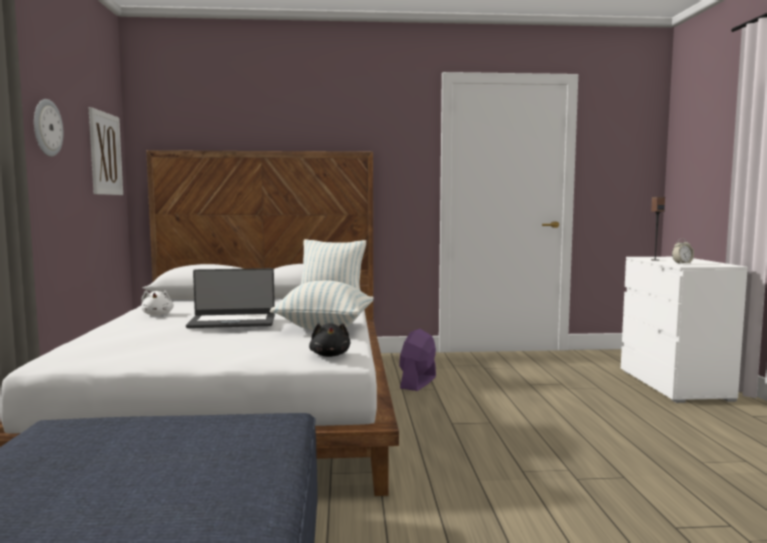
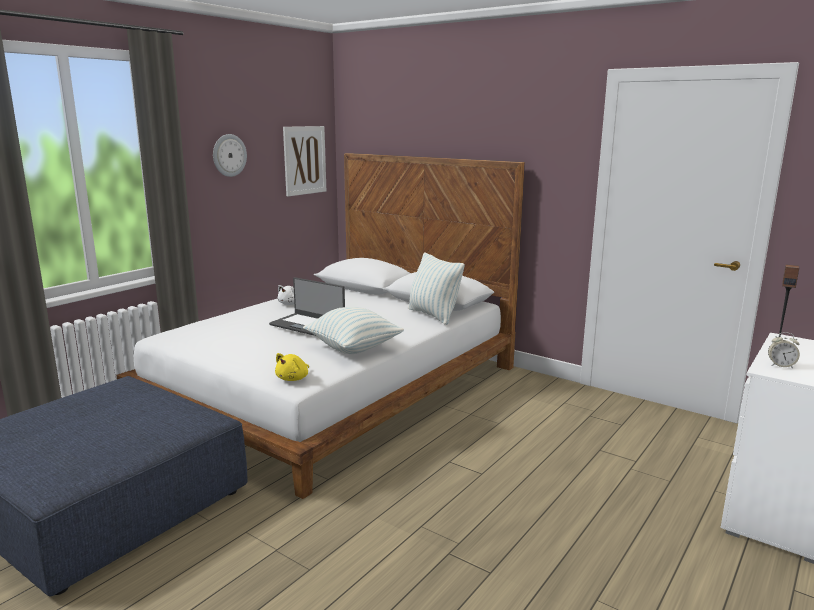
camera: 40 degrees right, 10 degrees up
(330, 355) = (293, 378): black plush toy -> yellow plush toy
(418, 382) = (496, 411): purple fan -> none

